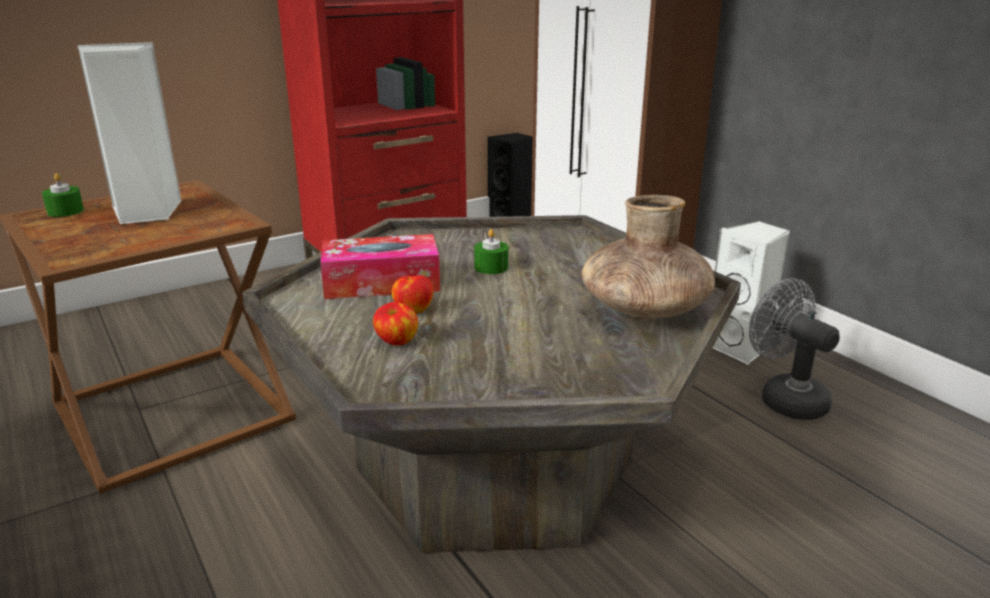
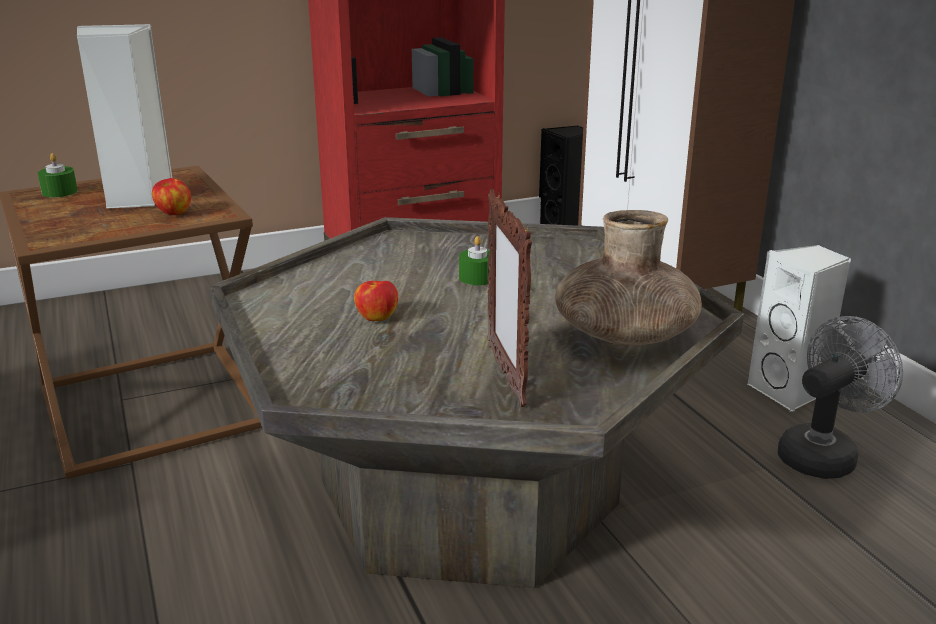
camera: 10 degrees right, 0 degrees up
(381, 283) = (355, 286): tissue box -> none
(396, 342) = (347, 349): apple -> apple (173, 213)
(555, 354) = (506, 375): none -> picture frame
(785, 398) = (823, 453): grey fan -> grey fan turned 75 degrees clockwise

